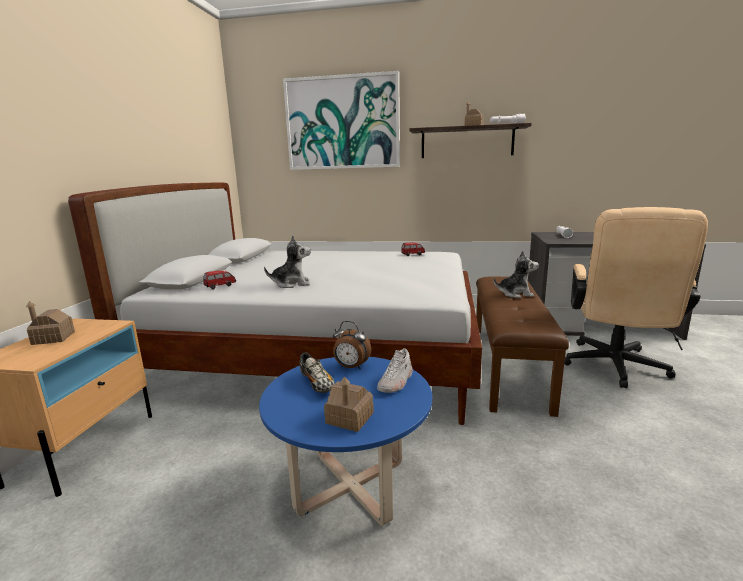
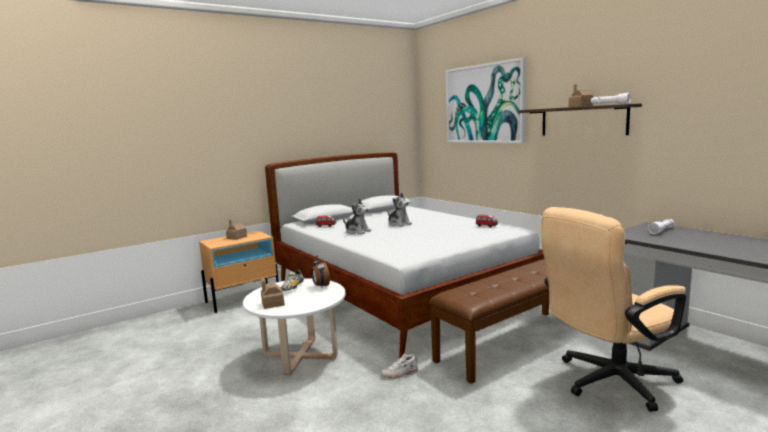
camera: 45 degrees right, 5 degrees down
(351, 486) = (300, 356): blue coffee table -> white coffee table
(396, 382) = (321, 298): white shoe -> white shoe (399, 374)
(515, 294) = (525, 276): plush toy -> plush toy (399, 224)

